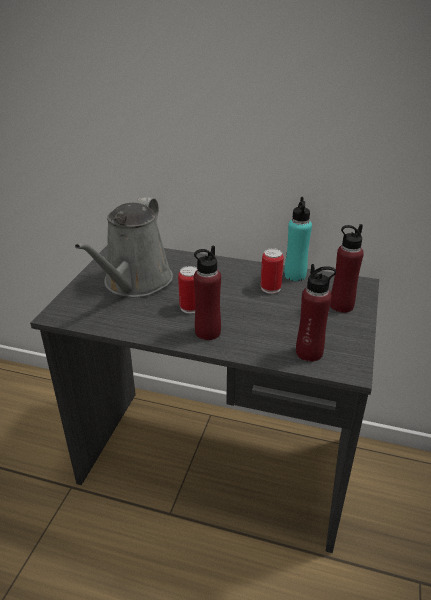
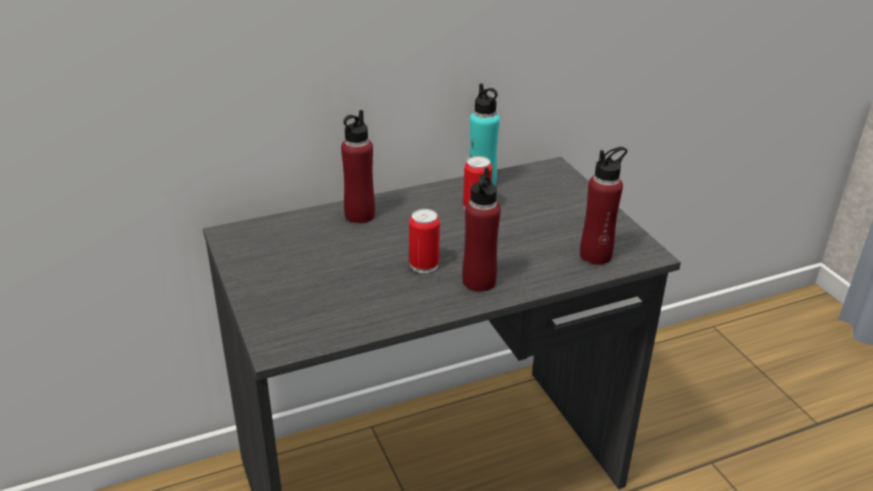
camera: 40 degrees left, 0 degrees up
(135, 283) = (319, 266): grey watering can -> none
(341, 305) = (564, 197): red bottle -> red bottle (359, 215)

